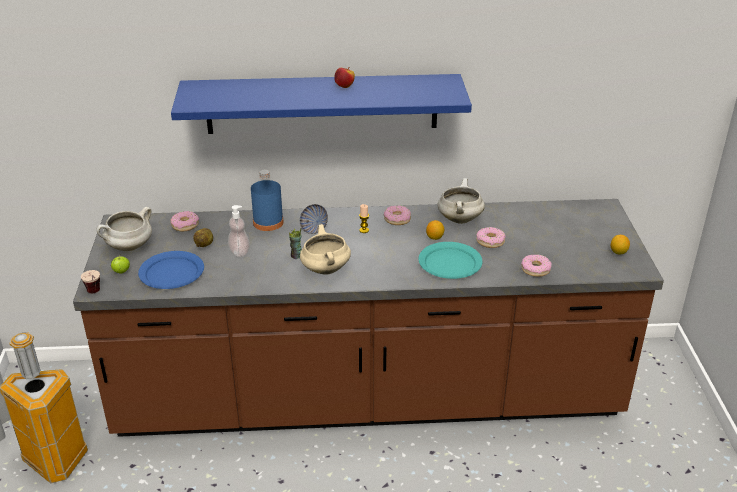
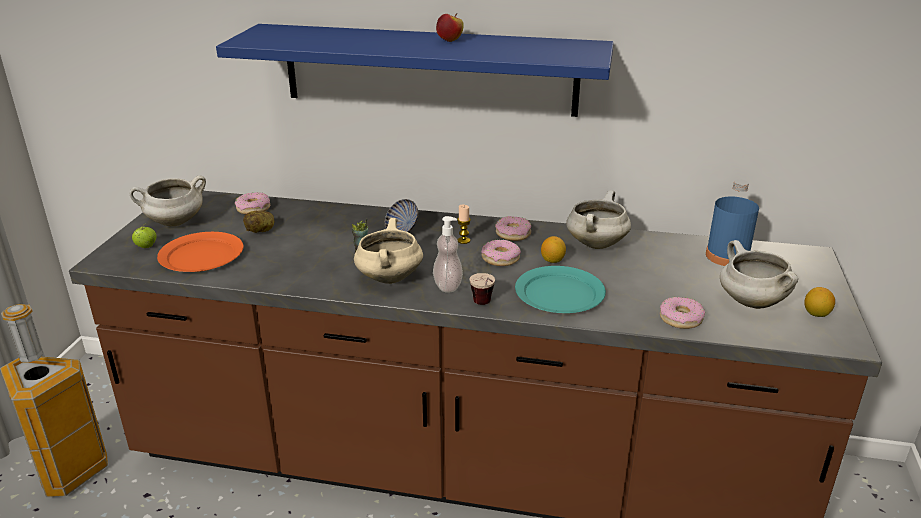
camera: 15 degrees right, 5 degrees down
(95, 294) = (99, 266): cup -> cup (484, 306)
(172, 272) = (202, 255): blue plate -> orange plate
(239, 252) = (296, 244): soap dispenser -> soap dispenser (447, 286)
(268, 222) = (350, 218): blue bottle -> blue bottle (727, 256)
(490, 241) = (628, 275): donut -> donut (500, 258)
(576, 250) = (750, 302): none -> white cooking pot

